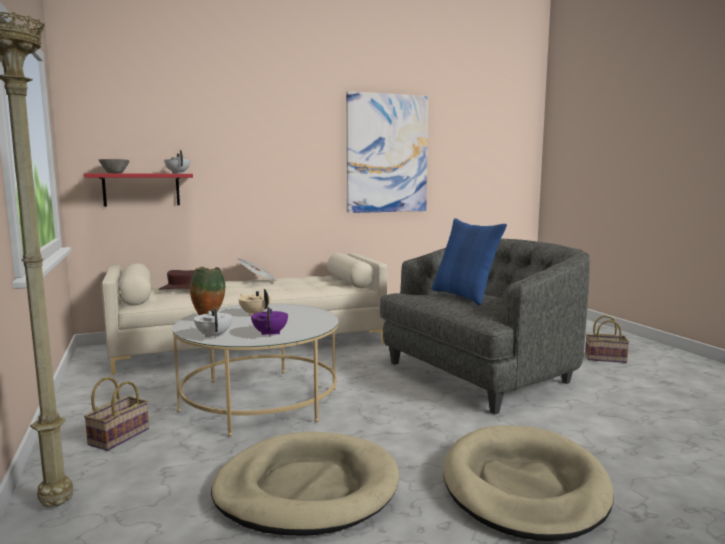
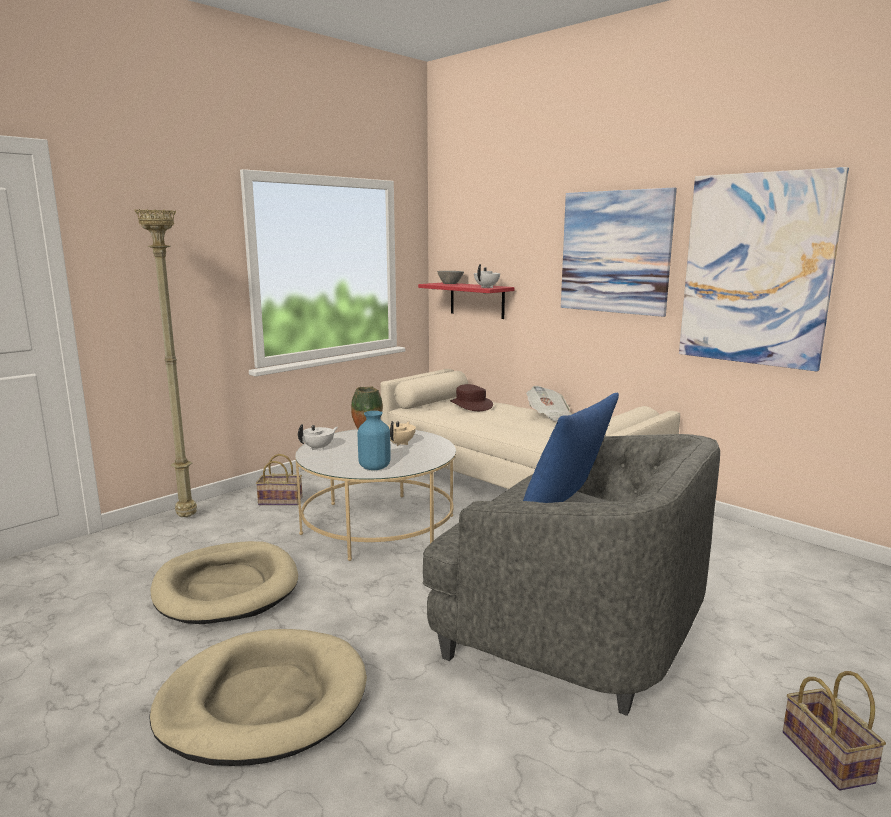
camera: 65 degrees right, 5 degrees up
(270, 334) = (339, 462): purple teapot -> none
(290, 142) = (615, 252): none -> picture
(305, 326) = (375, 467): none -> blue vase

